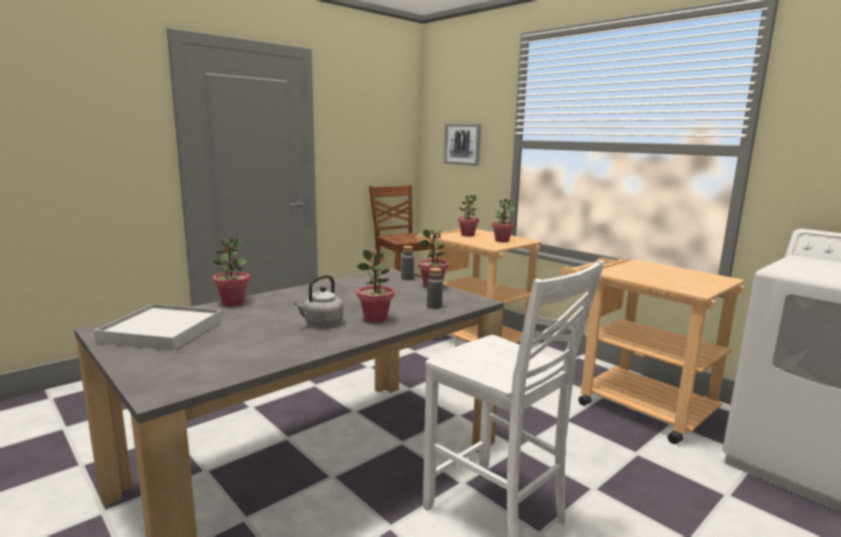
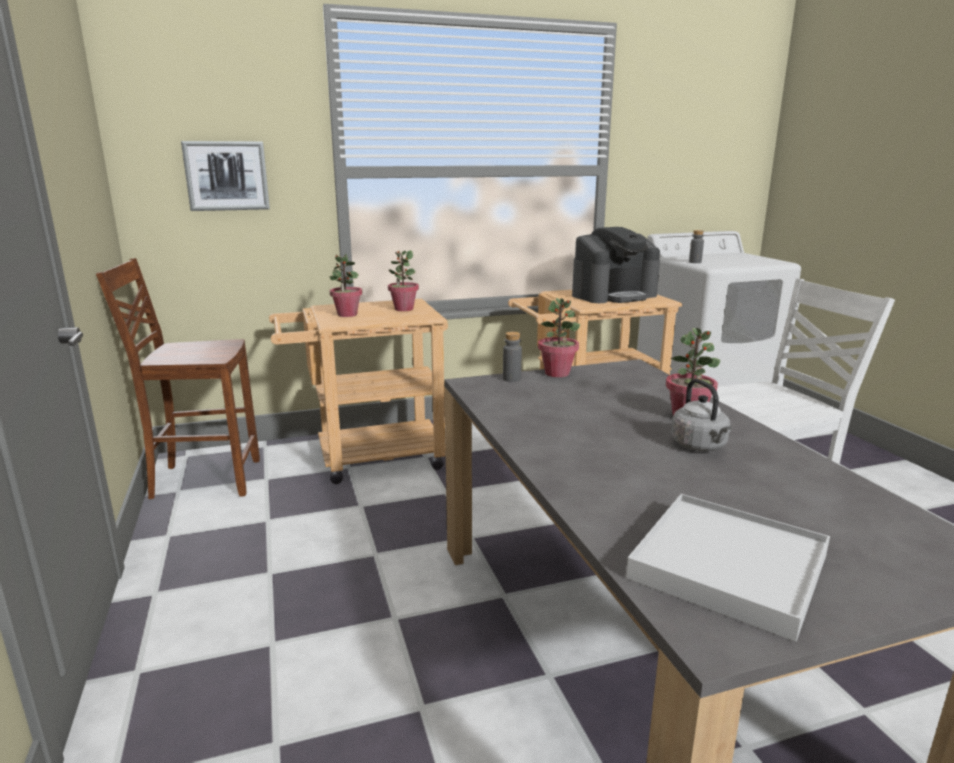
camera: 65 degrees left, 5 degrees up
(232, 302) = (574, 498): potted plant -> none
(434, 306) = (646, 385): grey bottle -> grey bottle (695, 262)
(674, 276) = (613, 295): none -> coffee machine

